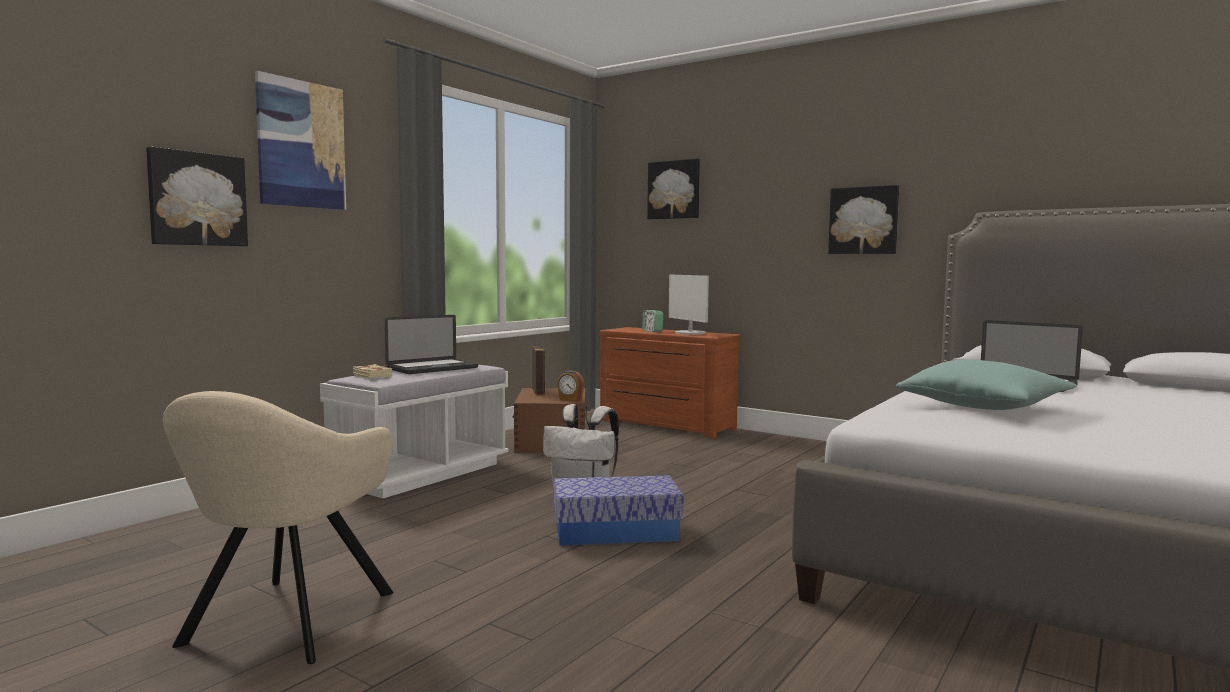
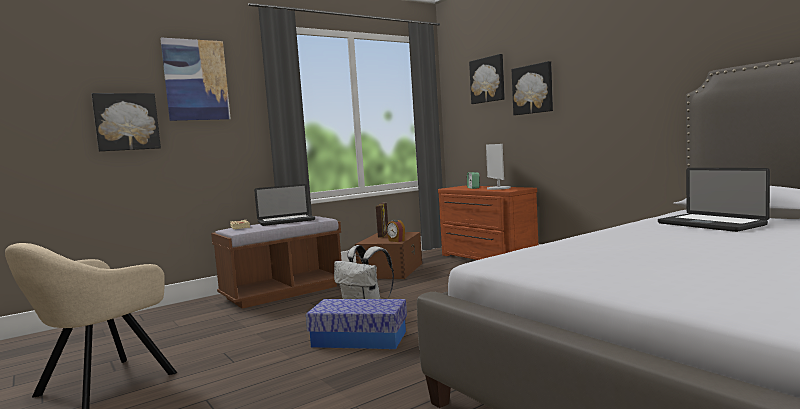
camera: 20 degrees right, 0 degrees up
(421, 474) = (282, 292): white bench -> brown bench
(863, 220) = (621, 88): picture -> picture (533, 89)
(984, 406) = (617, 247): turquoise pillow -> none

